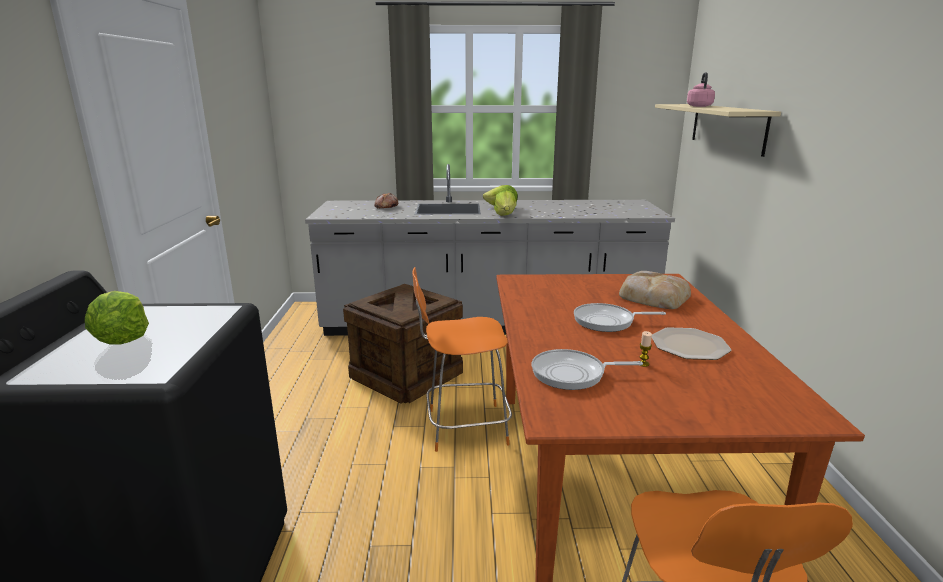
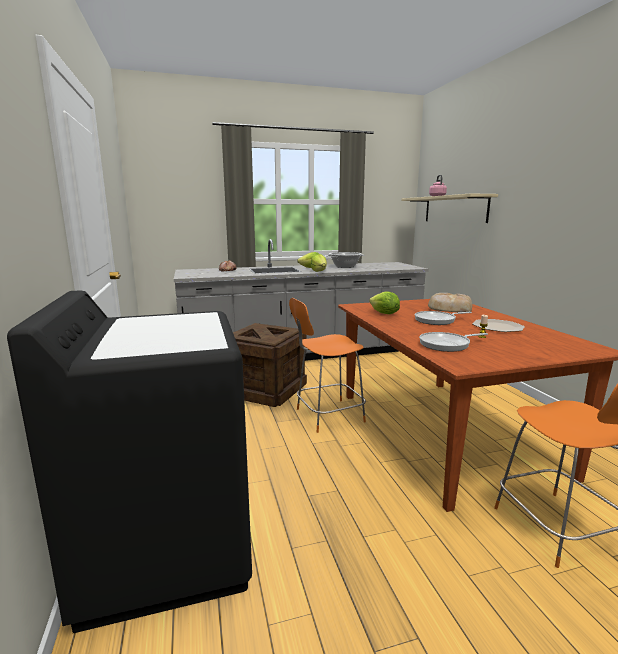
camera: 15 degrees left, 5 degrees down
(123, 340) = (152, 332): lettuce -> lettuce (384, 314)
(552, 206) = (345, 266): none -> cooking pot

